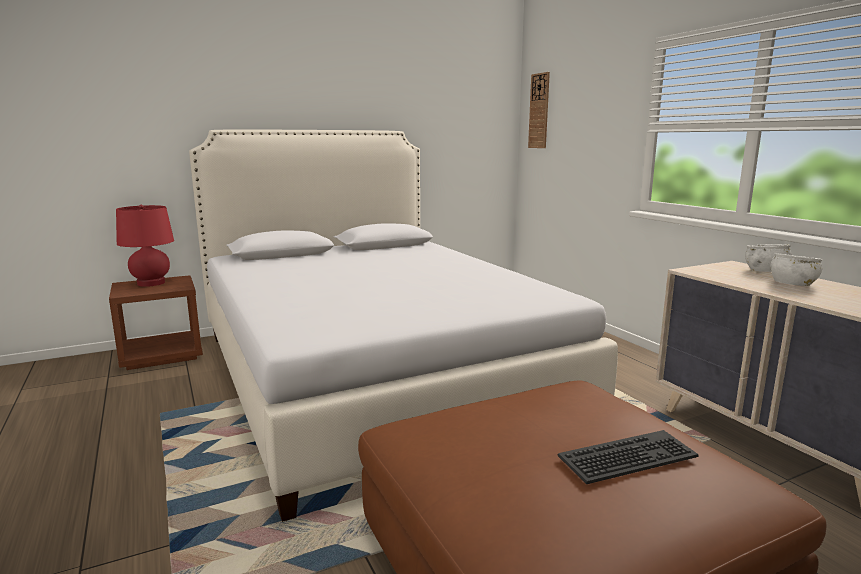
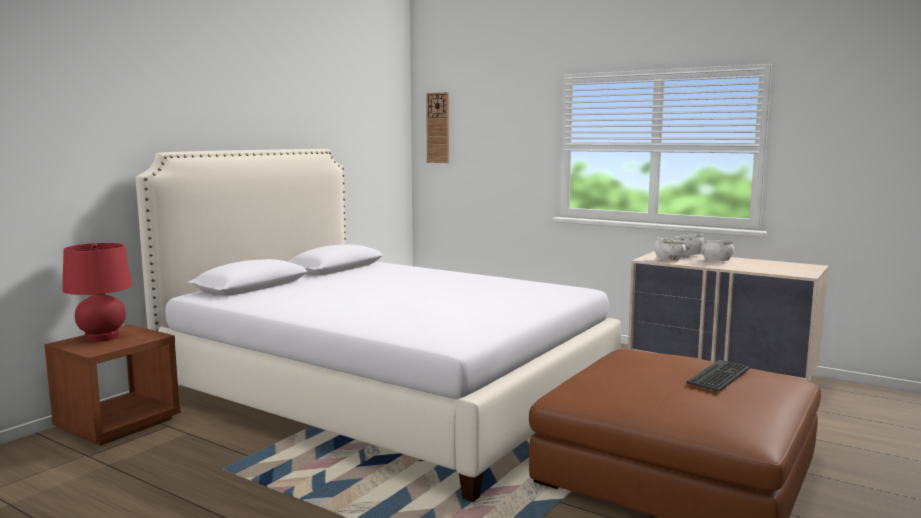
camera: 30 degrees left, 5 degrees down
(721, 274) = (669, 260): none -> white bowl

